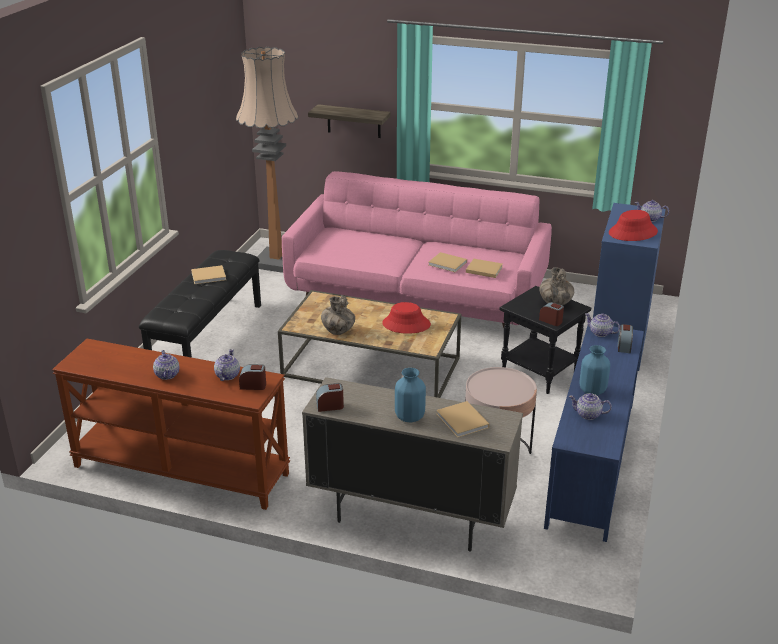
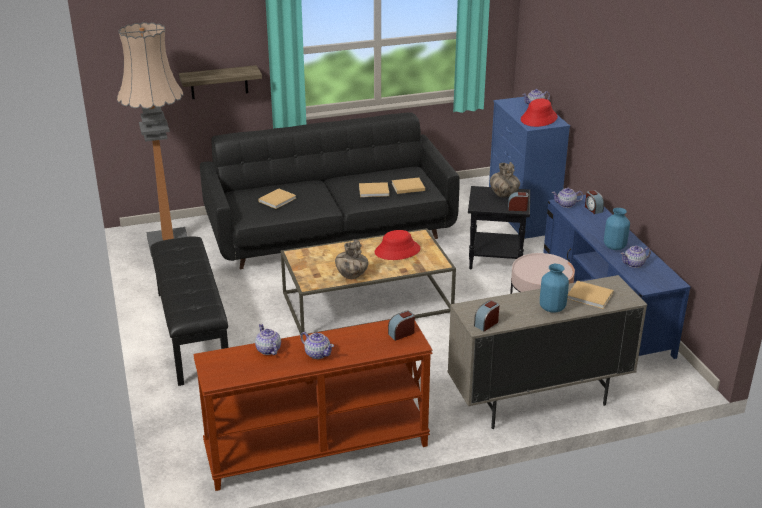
camera: 35 degrees left, 0 degrees up
(210, 276) = (184, 267): beige book -> beige book (278, 199)
(227, 376) = (369, 334): teapot -> teapot (268, 350)
(416, 296) = (330, 232): pink sofa -> black sofa

